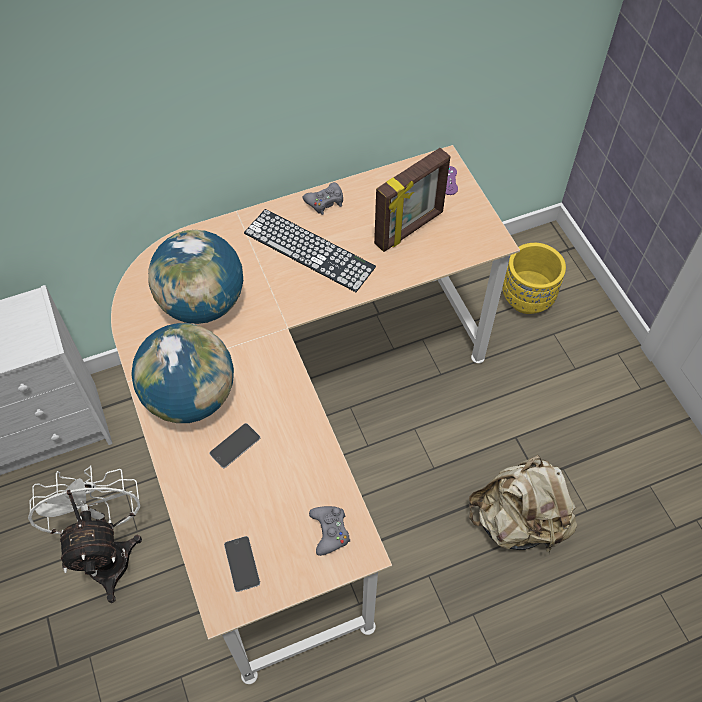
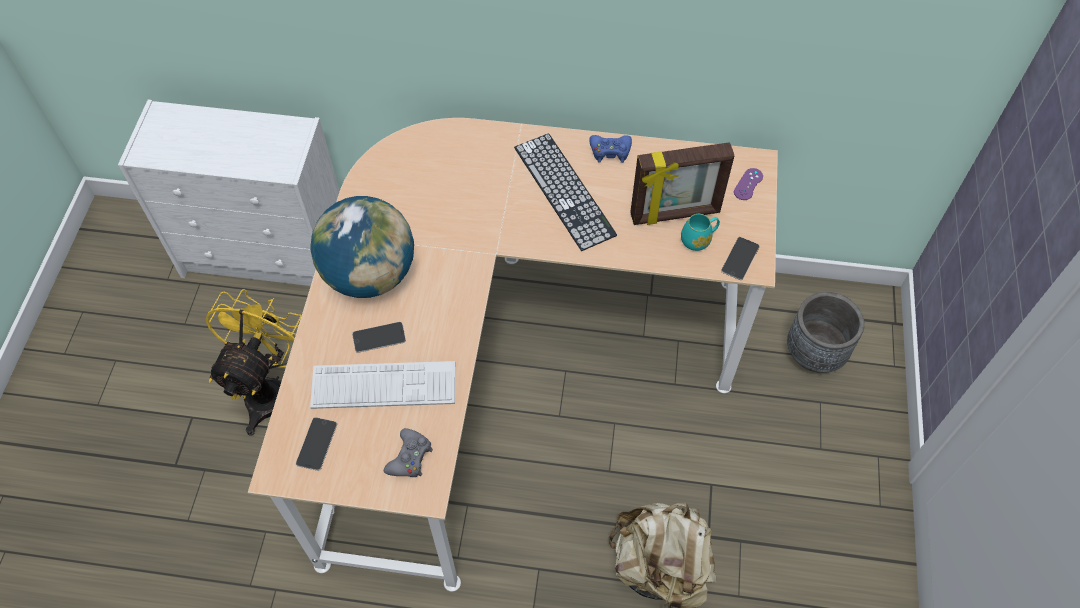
camera: 30 degrees right, 0 degrees up
(107, 551) = (272, 388): white fan -> yellow fan
(202, 303) = (435, 196): globe -> none
(267, 484) = (384, 385): none -> keyboard
(325, 202) = (610, 151): grey game controller -> blue game controller
(440, 240) = (699, 239): none -> turquoise mug
(481, 240) = (740, 258): none -> phone
(527, 298) = (815, 353): yellow planter -> grey planter

